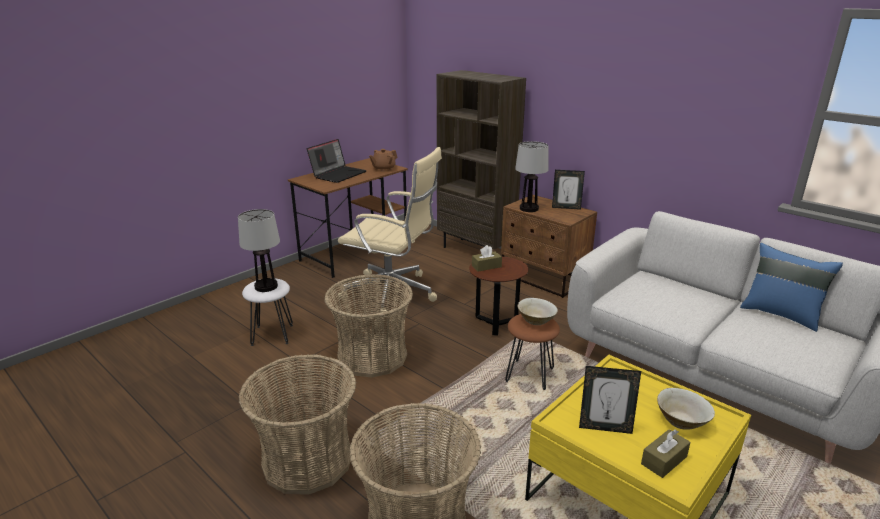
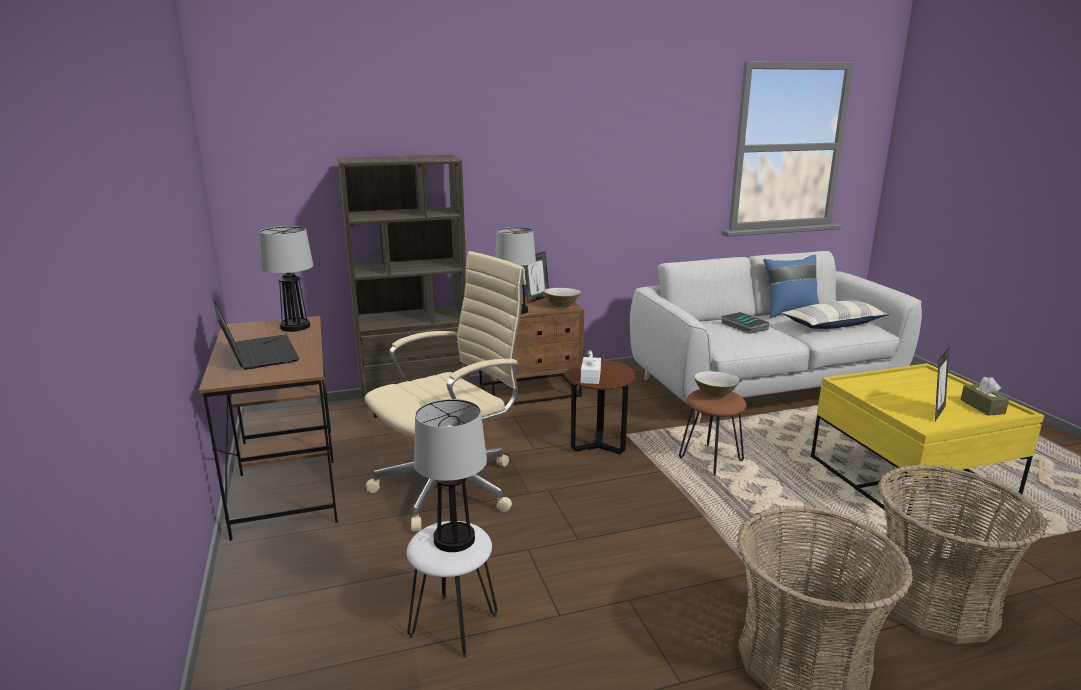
camera: 60 degrees left, 5 degrees down
(372, 356) = (597, 545): basket -> none
(383, 169) = (294, 326): brown teapot -> table lamp
(486, 266) = (590, 377): brown tissue box -> white tissue box
(681, 421) = (929, 386): beige bowl -> beige bowl (562, 305)
(682, 297) = (743, 326): none -> book
(781, 343) = (833, 324): none -> pillow

